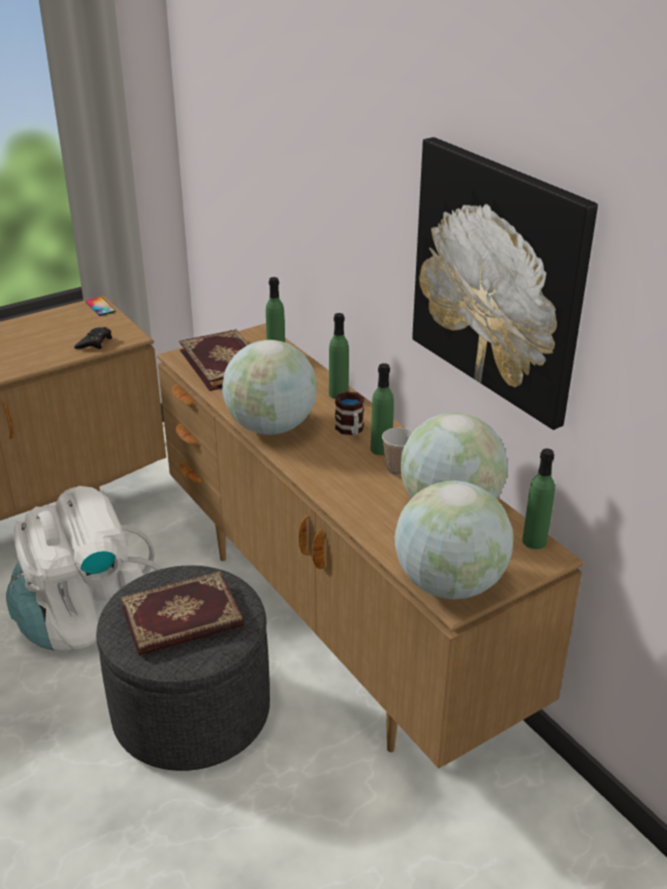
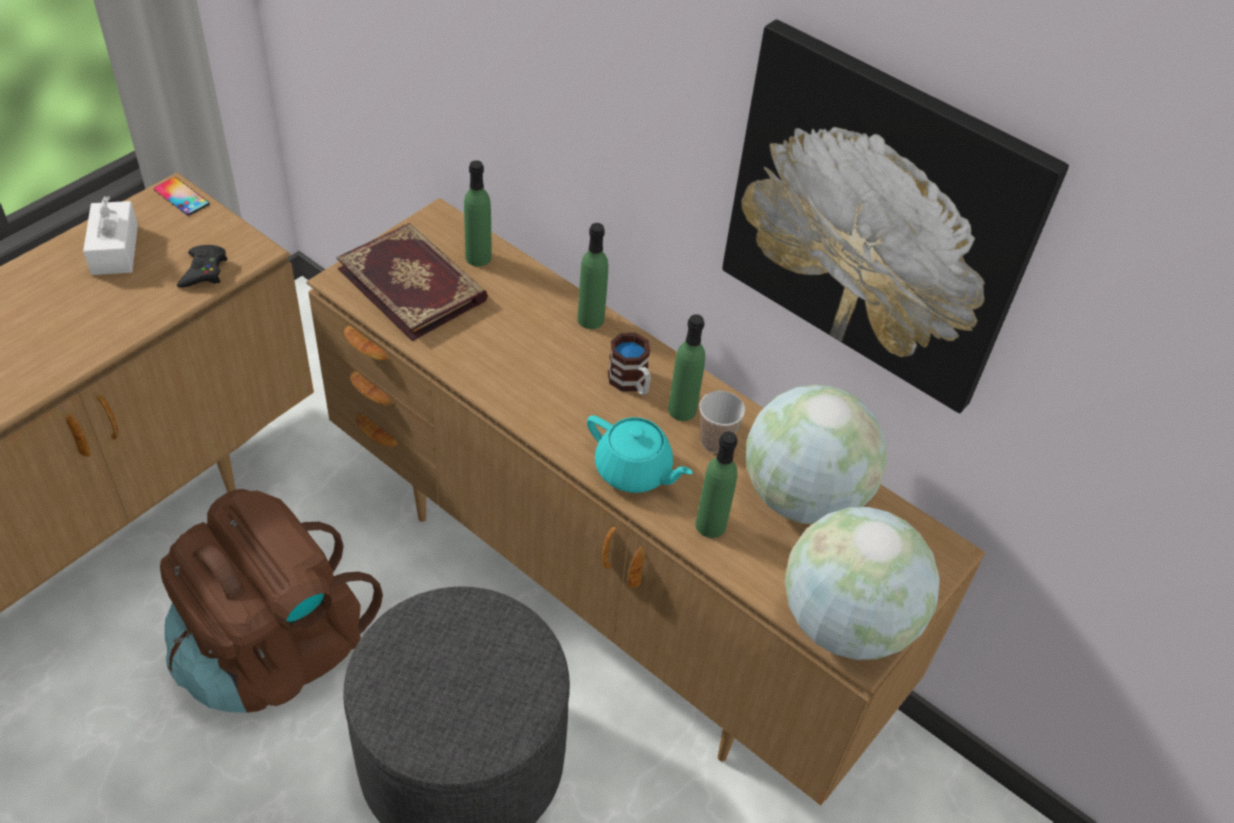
camera: 20 degrees left, 15 degrees up
(46, 327) = (115, 249): none -> white tissue box
(89, 619) = (274, 650): white backpack -> brown backpack
(182, 618) = (462, 681): book -> none
(271, 427) = (523, 395): globe -> none
(329, 477) = (634, 471): none -> turquoise teapot
(534, 541) = (920, 531): green bottle -> green bottle (710, 525)

